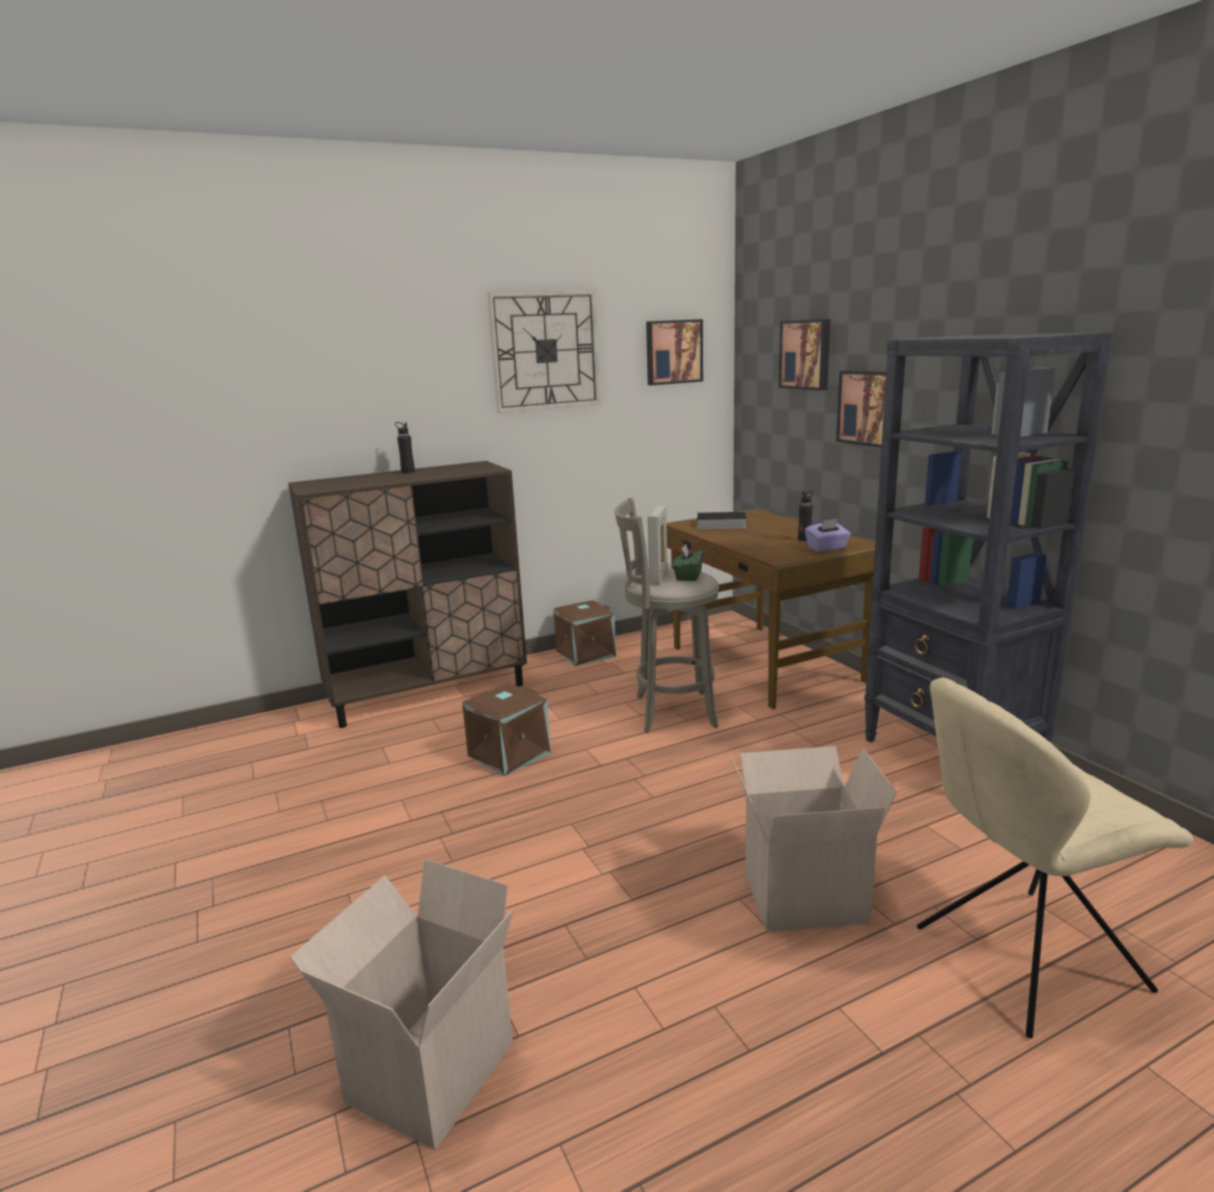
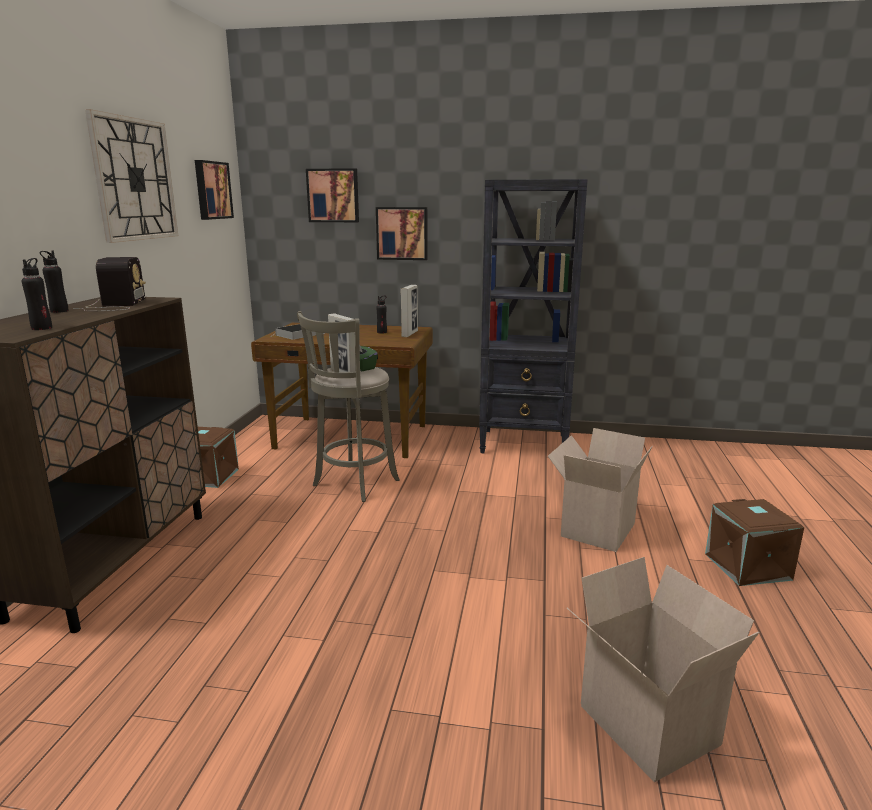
camera: 55 degrees left, 0 degrees up
(346, 486) = (42, 328): none -> black bottle
(449, 472) = (115, 305): none -> radio
(508, 753) = (298, 560): brown storage box -> brown storage box (746, 566)
(827, 548) = (409, 334): purple tissue box -> picture frame
(1022, 960) = (689, 504): beige chair -> none

